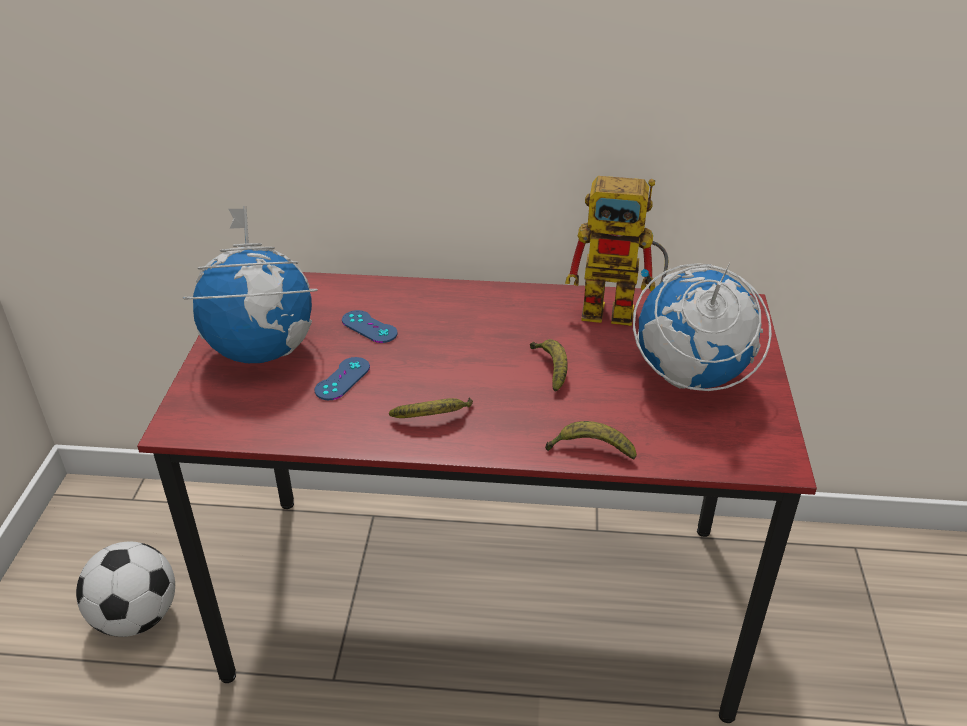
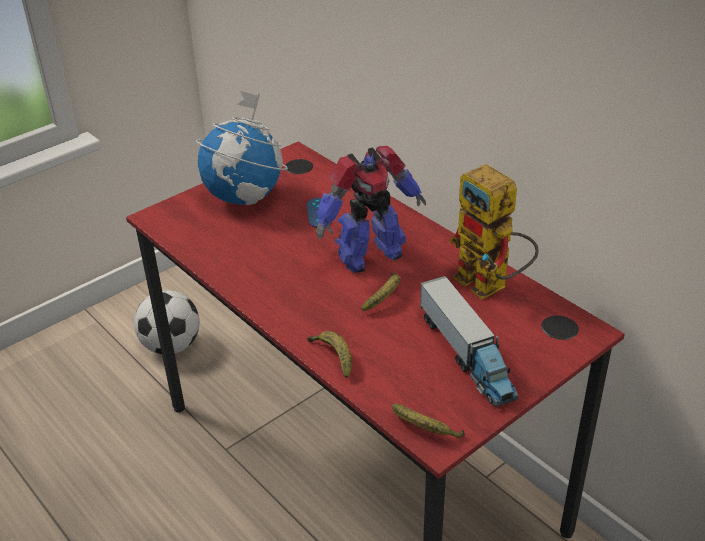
camera: 45 degrees right, 0 degrees up
(342, 379) = (262, 235): blue game controller -> none
(434, 417) = (276, 285): banana -> banana (424, 429)
(478, 340) = (368, 255): none -> toy robot
(689, 378) = (466, 355): globe -> toy truck

